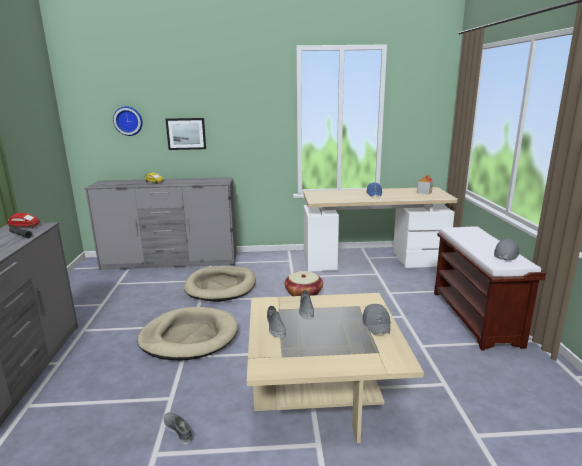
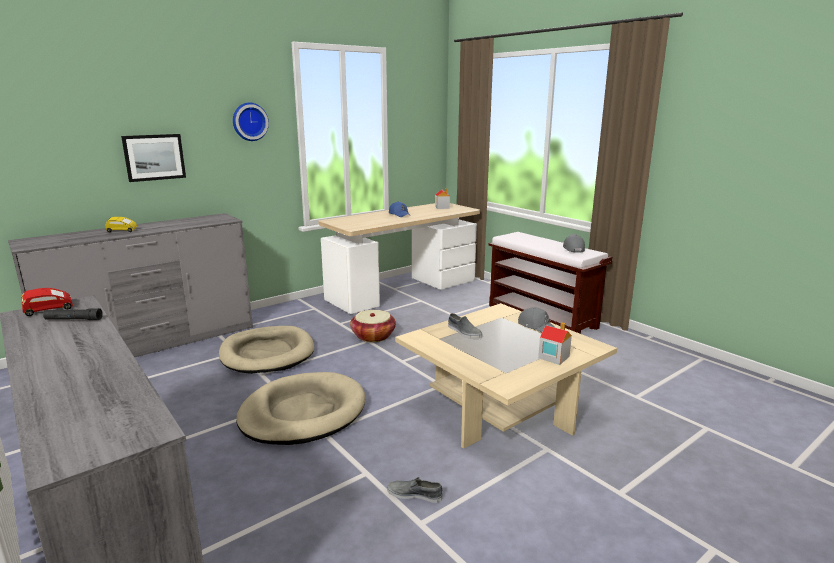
camera: 35 degrees left, 0 degrees up
(128, 121) = (58, 141): wall clock -> wall clock (249, 121)
(275, 327) = (461, 353): grey shoe -> none
(344, 358) = (553, 357): none -> toy house

